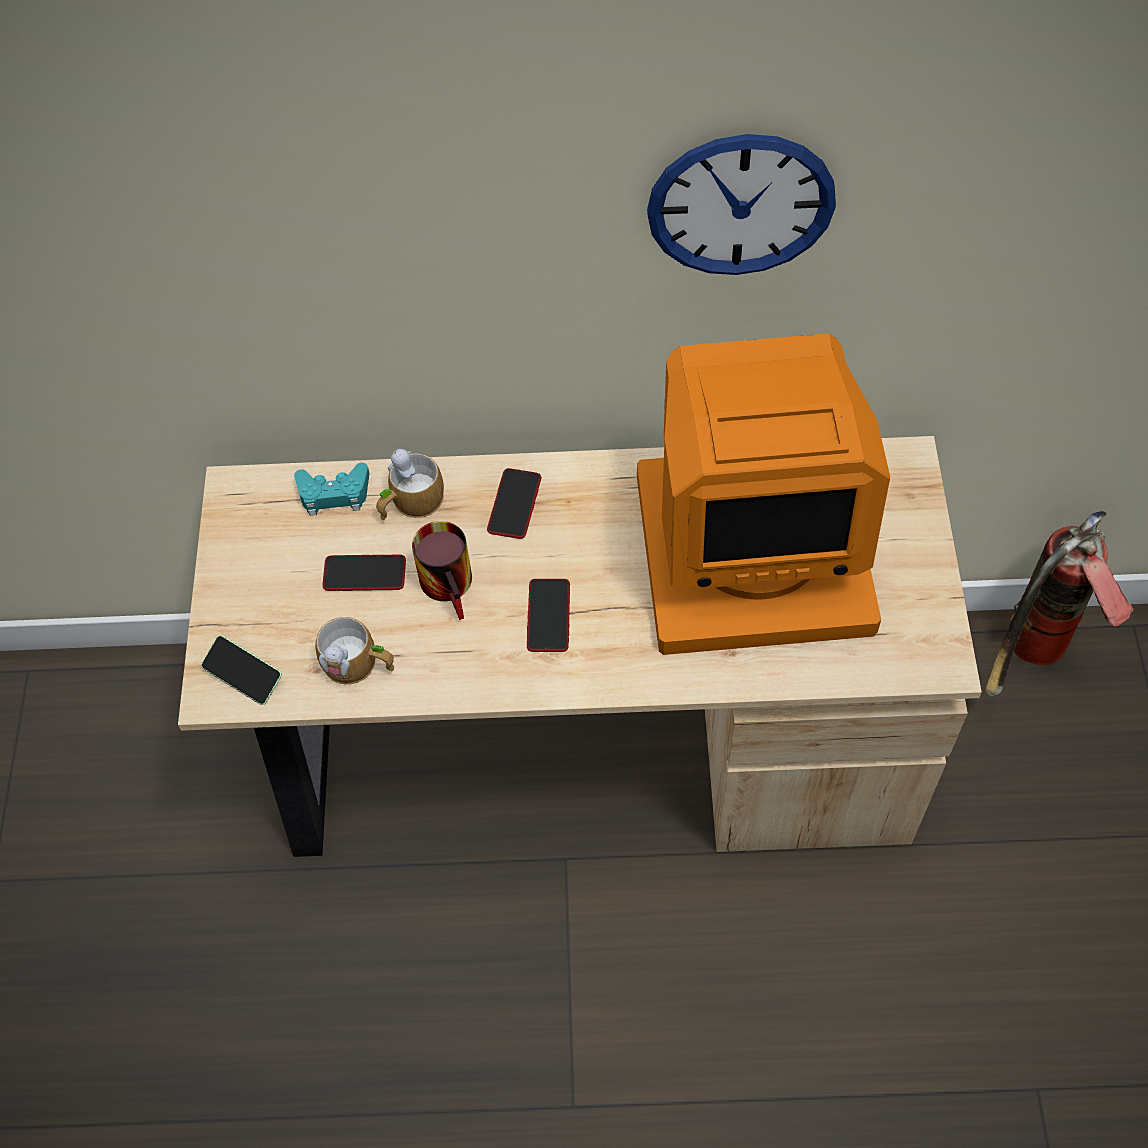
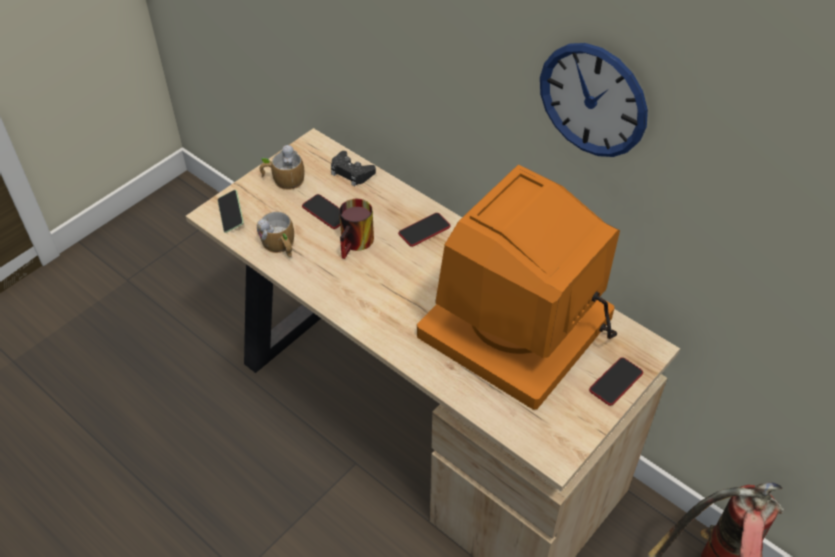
camera: 40 degrees right, 10 degrees down
(334, 493) = (351, 172): turquoise game controller -> black game controller
(410, 502) = (379, 198): mug -> mug (283, 179)
(548, 616) = (384, 287): phone -> phone (616, 382)
(753, 547) = (518, 329): monitor -> monitor turned 90 degrees clockwise

